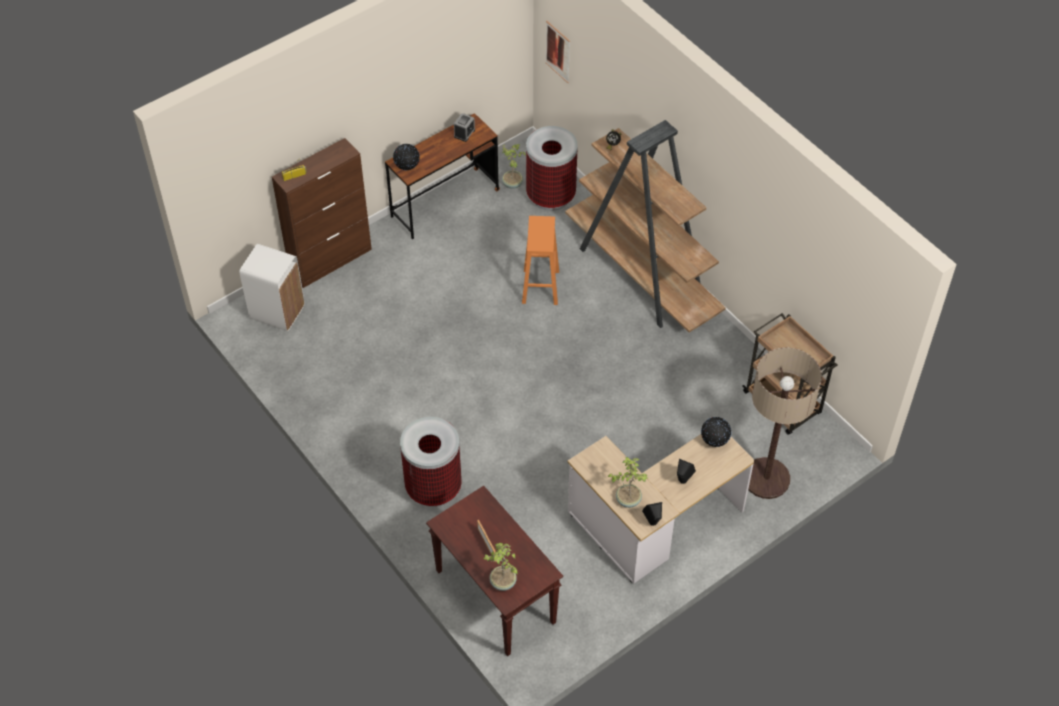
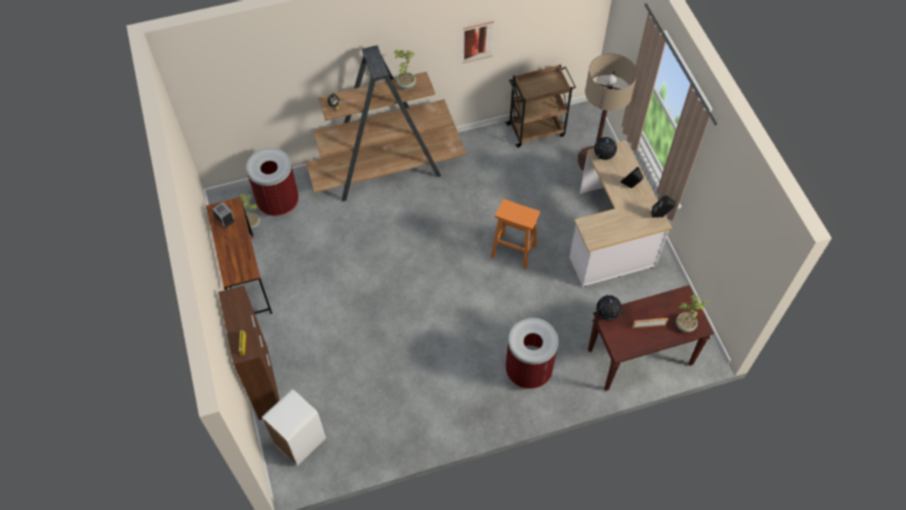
camera: 70 degrees left, 5 degrees up
(407, 168) = (241, 272): globe -> globe (606, 315)
(540, 286) = (365, 238): orange stool -> orange stool (512, 251)
(558, 51) = (214, 107): picture -> picture (477, 42)
(628, 499) = (635, 224): potted plant -> potted plant (405, 85)

